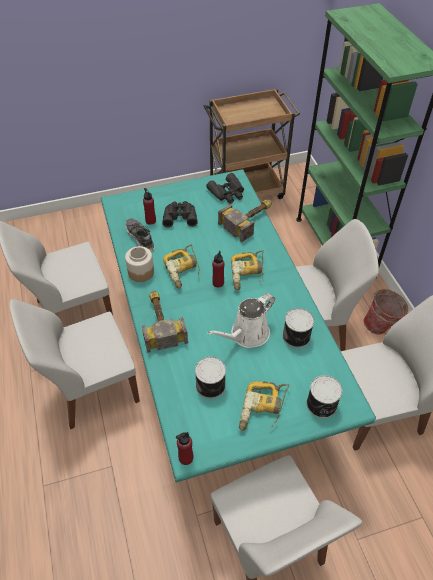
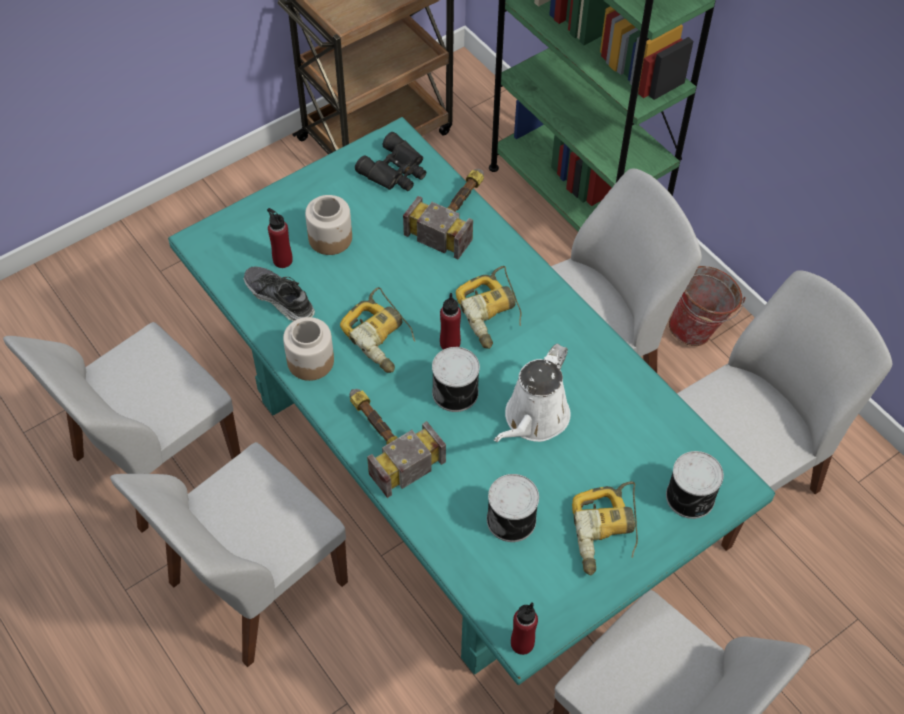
camera: 20 degrees left, 5 degrees up
(180, 216) = (330, 238): black binoculars -> jar
(297, 336) = (613, 399): can -> can (456, 392)

